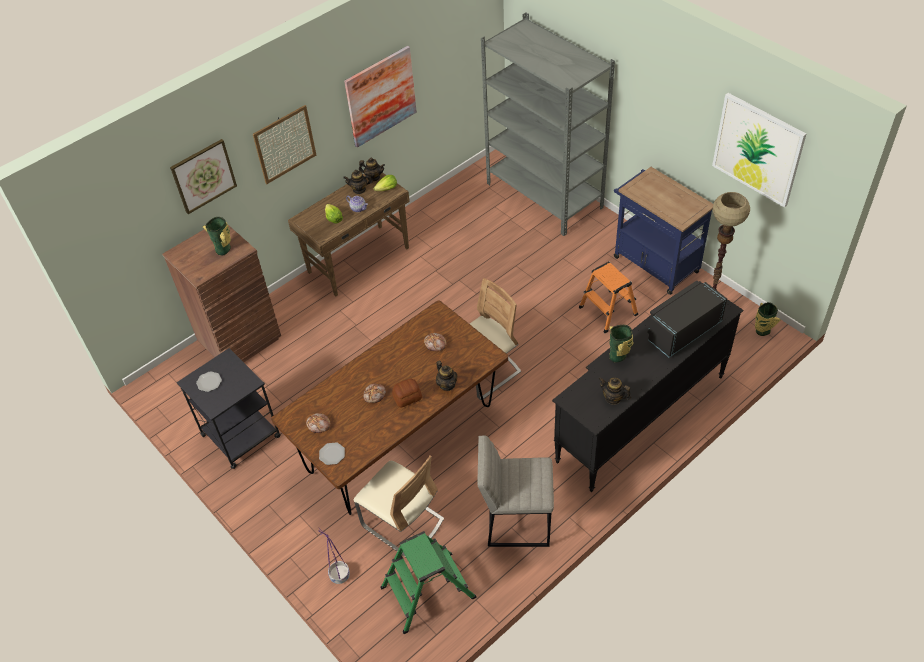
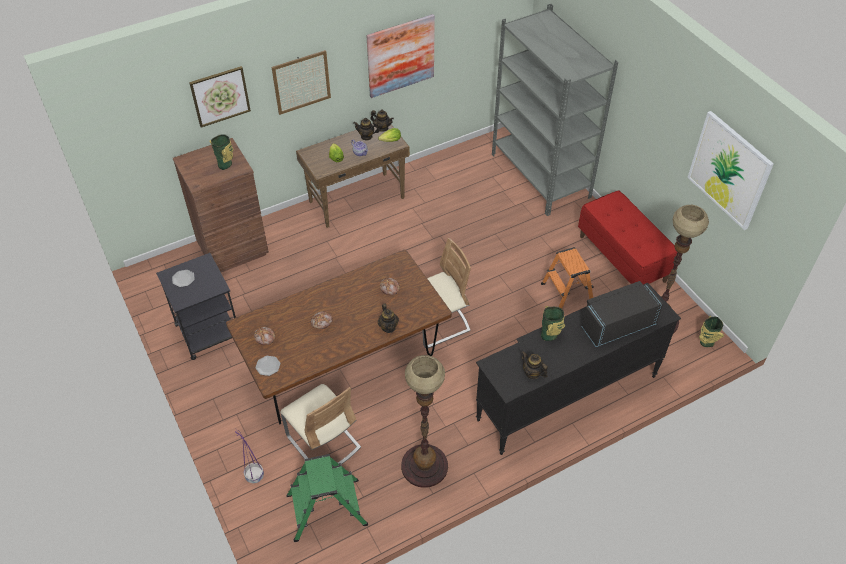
camera: 10 degrees right, 0 degrees up
(407, 397) = (349, 330): bread -> none
(516, 522) = (424, 466): grey chair -> floor lamp
(653, 263) = (622, 258): blue cart -> red bench

